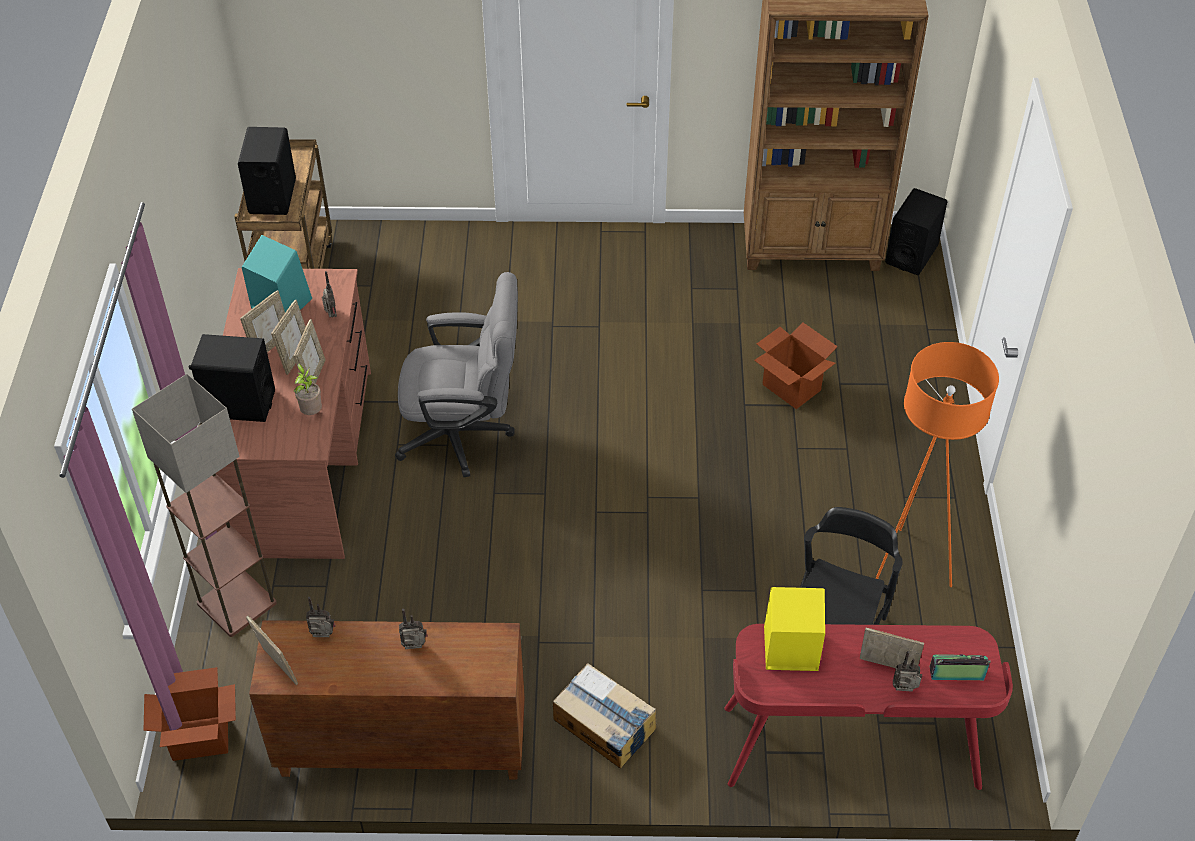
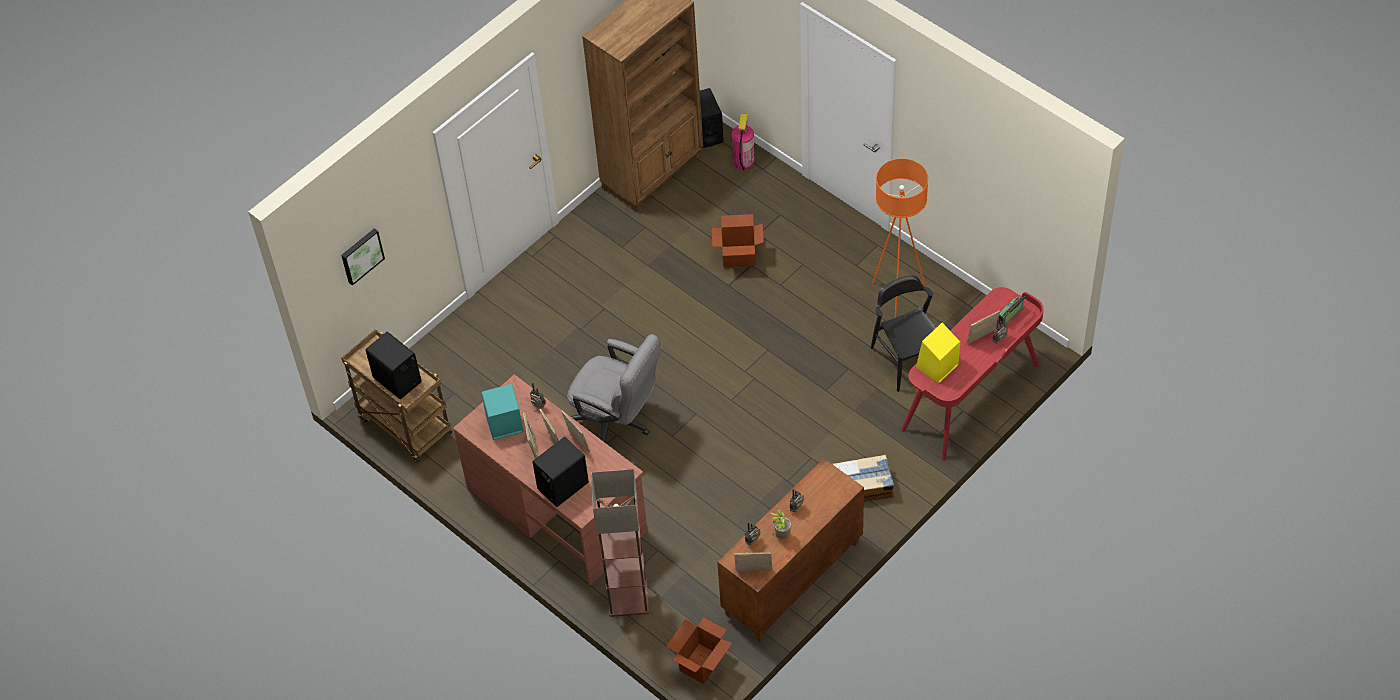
camera: 45 degrees left, 5 degrees up
(311, 412) = (602, 458): potted plant -> potted plant (781, 535)
(328, 30) = (361, 255): none -> picture
(465, 434) = (617, 422): grey office chair -> grey office chair turned 75 degrees clockwise
(916, 307) = (743, 161): none -> fire extinguisher

